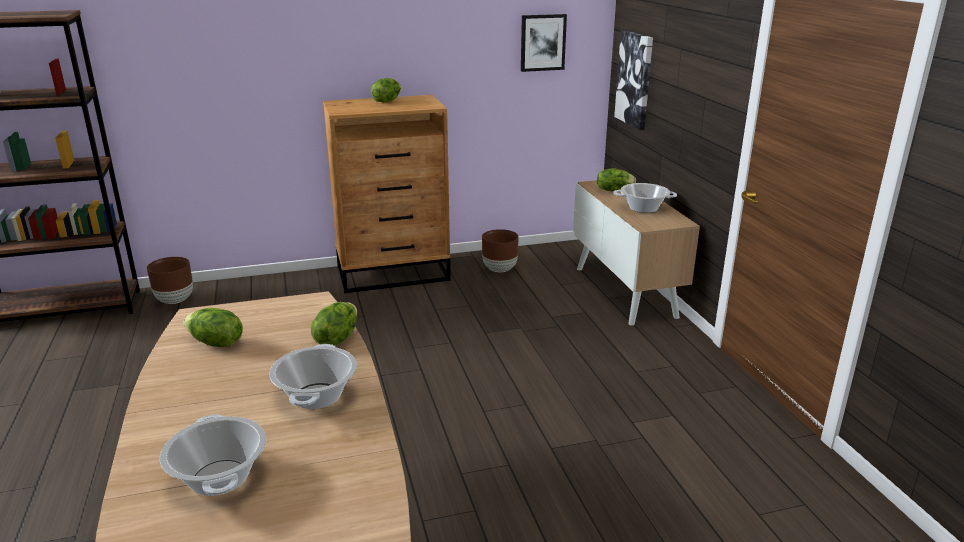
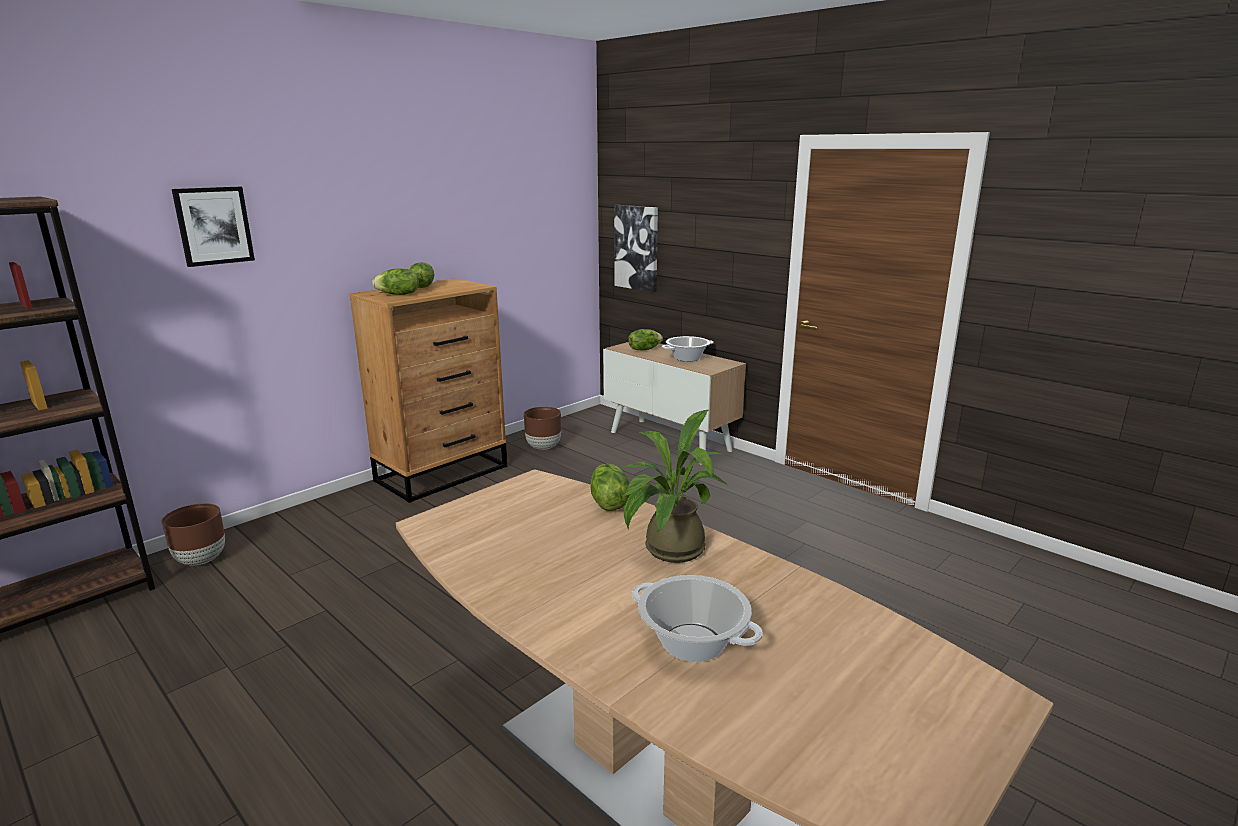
camera: 30 degrees left, 5 degrees down
(215, 343) = (492, 540): lettuce -> lettuce (398, 295)
(316, 396) = (668, 552): cooking pot -> potted plant
(542, 42) = (545, 220): picture -> picture (214, 226)

